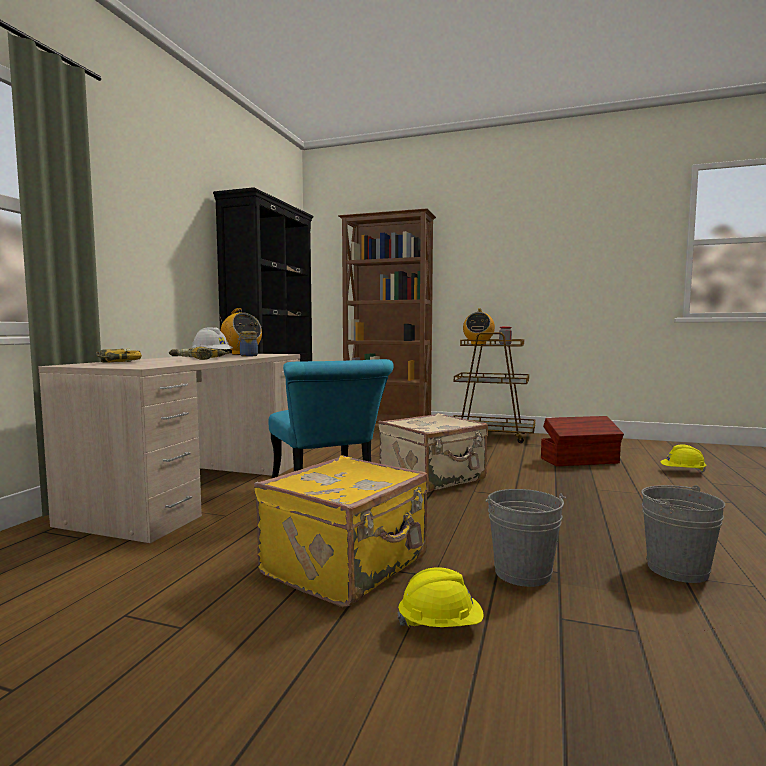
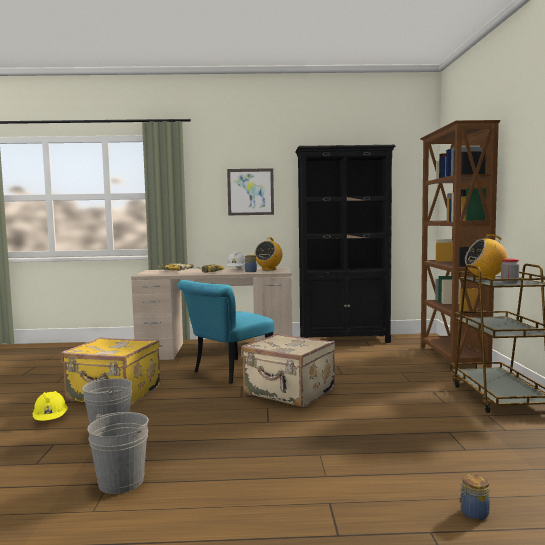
camera: 70 degrees right, 0 degrees up
(167, 237) = (250, 192): none -> picture
(580, 461) = (439, 446): brown storage box -> none
(682, 472) = (473, 514): yellow hard hat -> jar

